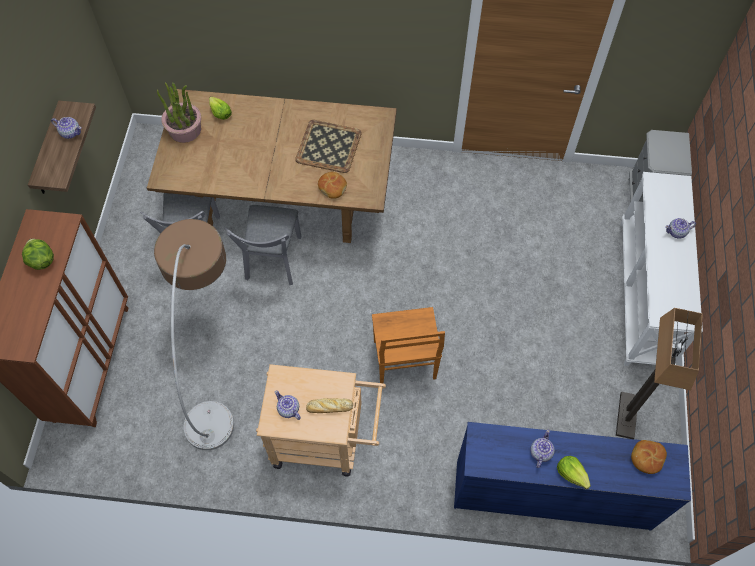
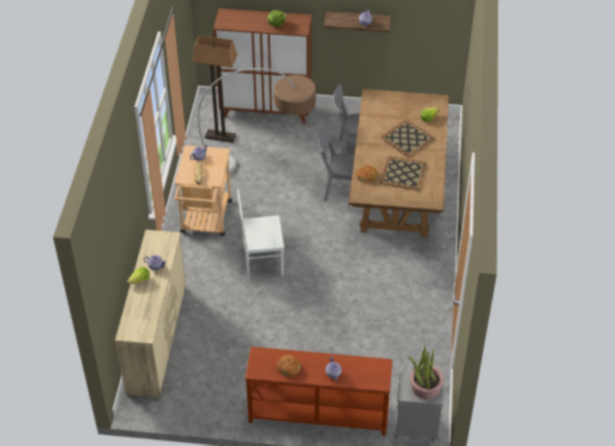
camera: 90 degrees right, 15 degrees down
(185, 130) = (412, 102): potted plant -> potted plant (425, 387)
(260, 138) = (407, 139): none -> tray
(404, 361) = (261, 261): brown chair -> white chair
(551, 493) = (157, 339): blue dresser -> beige dresser
(627, 416) = (212, 390): floor lamp -> floor lamp (220, 137)
(645, 294) = (318, 414): white console table -> brown console table
(646, 458) = (146, 320): bread -> bread (288, 368)

